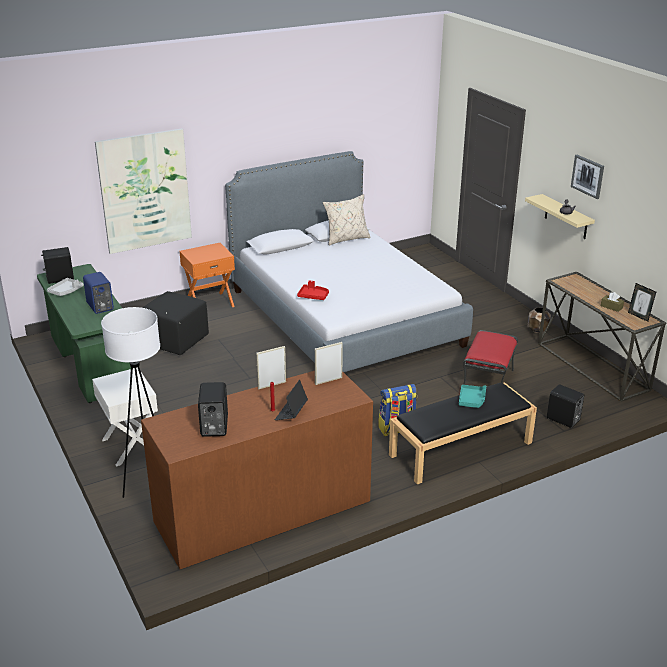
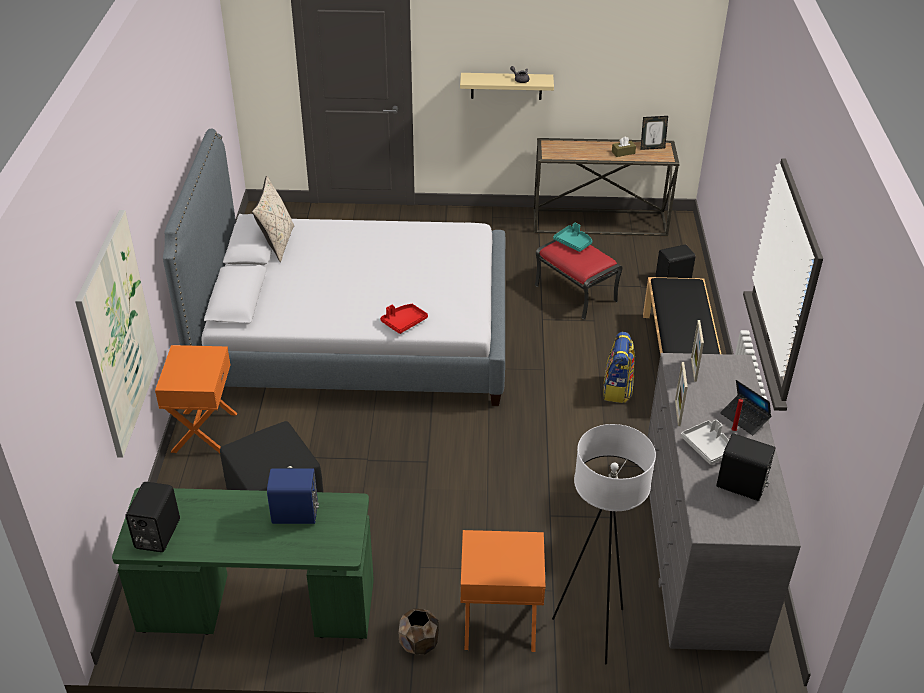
camera: 60 degrees left, 10 degrees up
(66, 291) = (208, 538): grey tray -> grey tray (708, 447)
(130, 446) = (500, 624): white nightstand -> orange nightstand
(263, 511) = (700, 546): brown dresser -> grey dresser
(472, 400) = (676, 309): turquoise tray -> turquoise tray (573, 242)
(537, 330) = (508, 221): brown planter -> brown planter (419, 644)
(588, 176) = (534, 31): picture -> none

